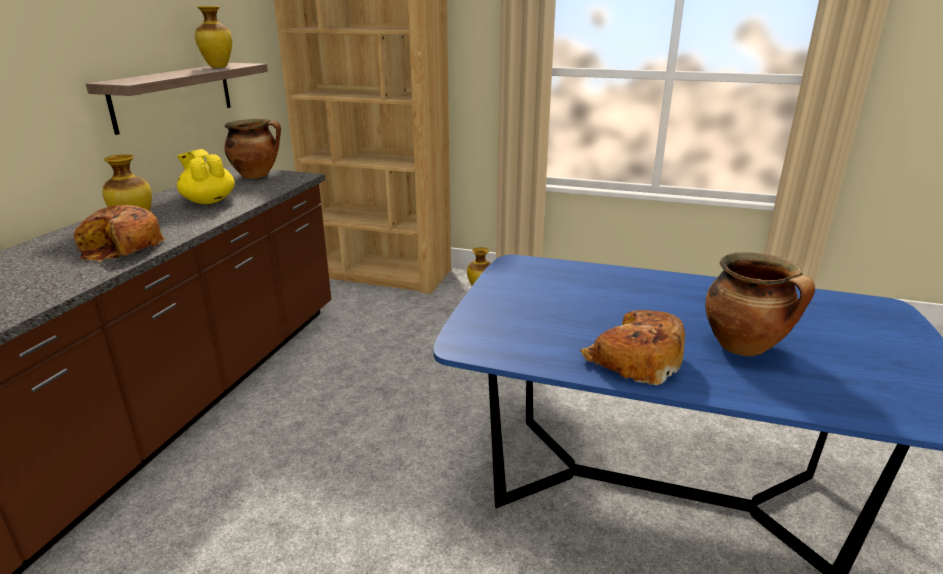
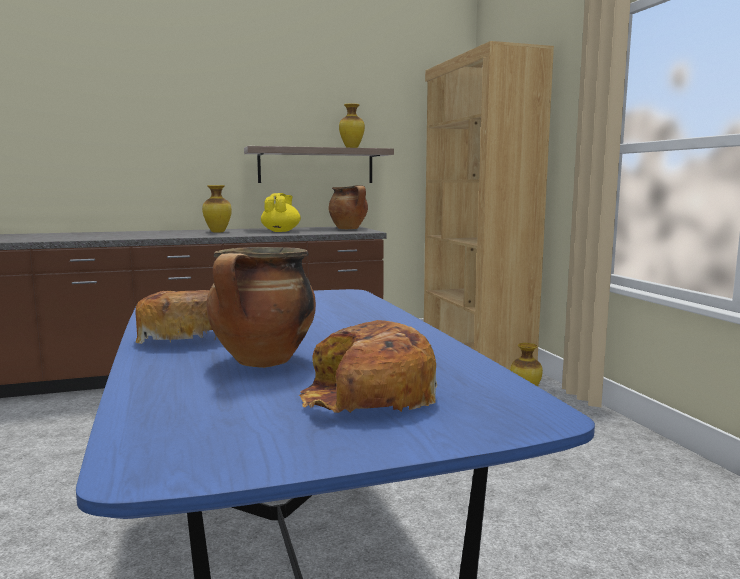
camera: 55 degrees right, 15 degrees down
(122, 248) = (181, 235): bread -> bread (366, 395)

